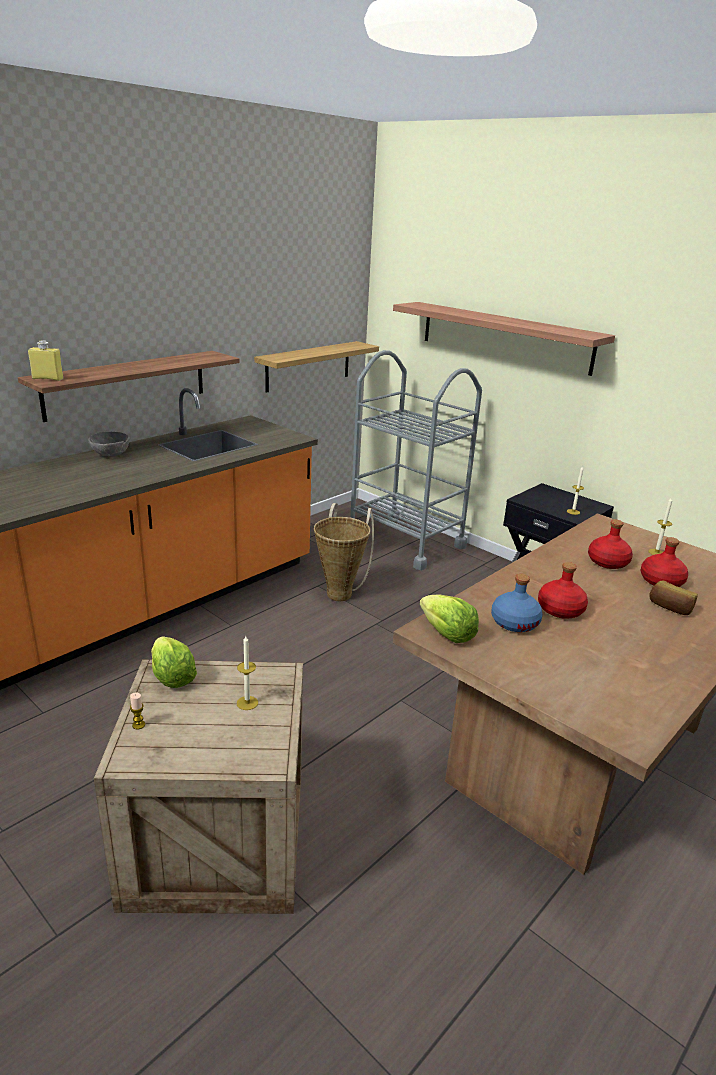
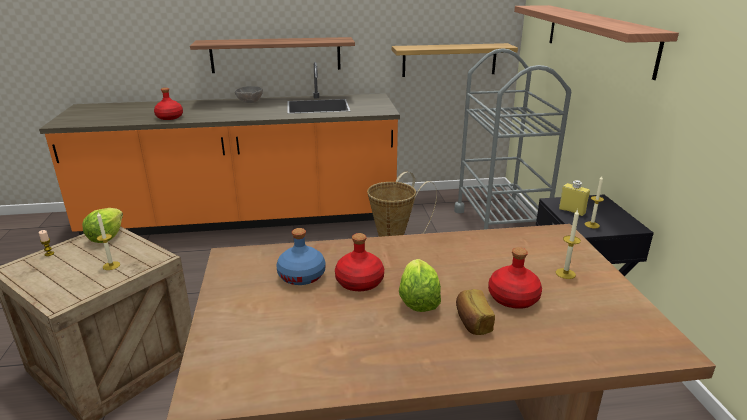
camera: 40 degrees right, 0 degrees up
(47, 379) = (206, 42): yellow bottle -> yellow bottle (572, 211)
(446, 634) = (238, 263): lettuce -> lettuce (418, 300)
(608, 562) = (489, 264): red bottle -> red bottle (169, 117)

